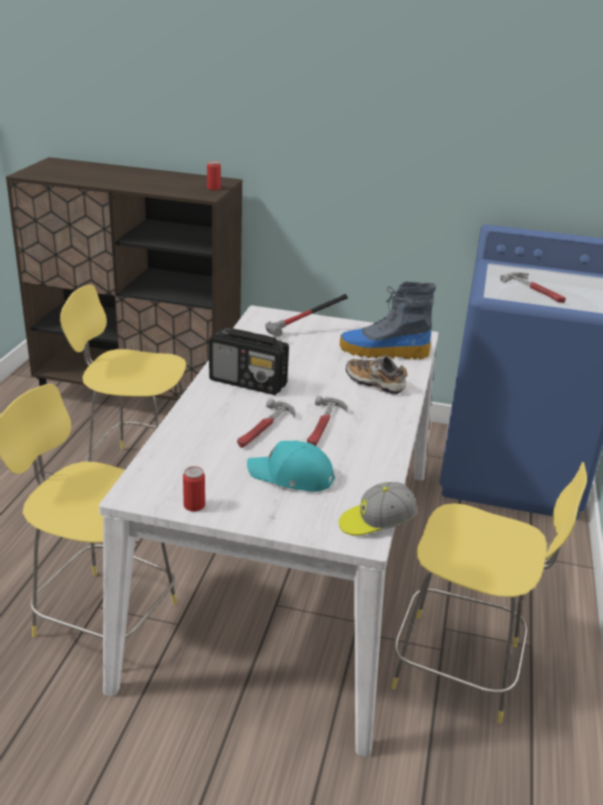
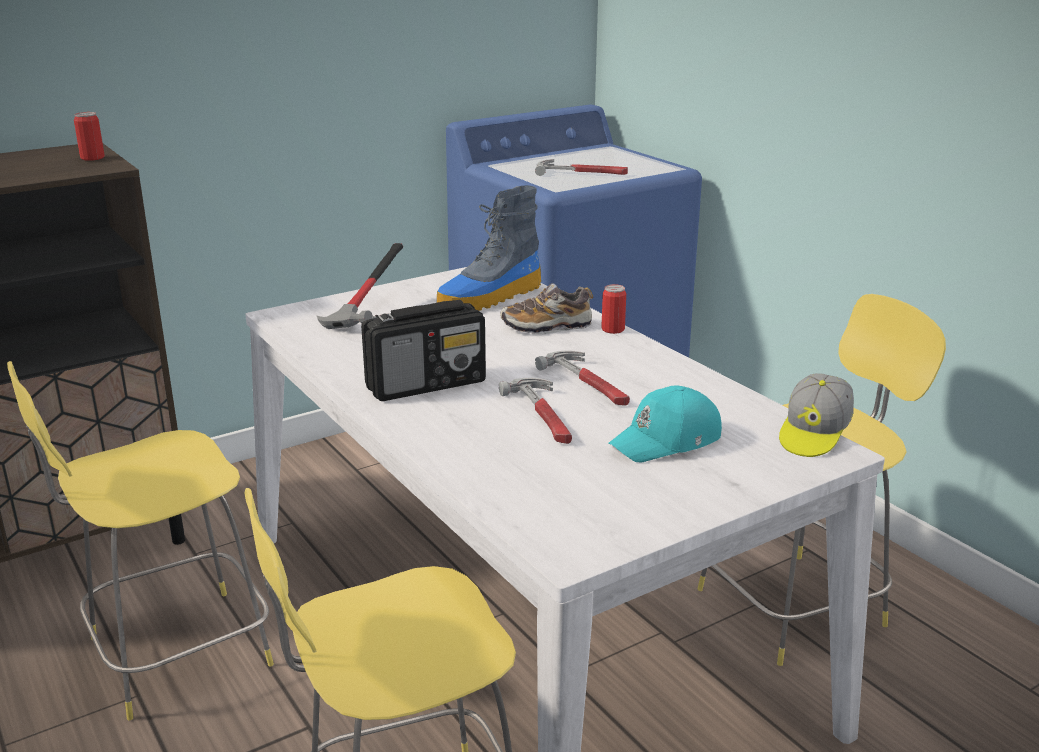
camera: 45 degrees left, 5 degrees down
(194, 505) = (650, 521): can -> can (613, 329)

